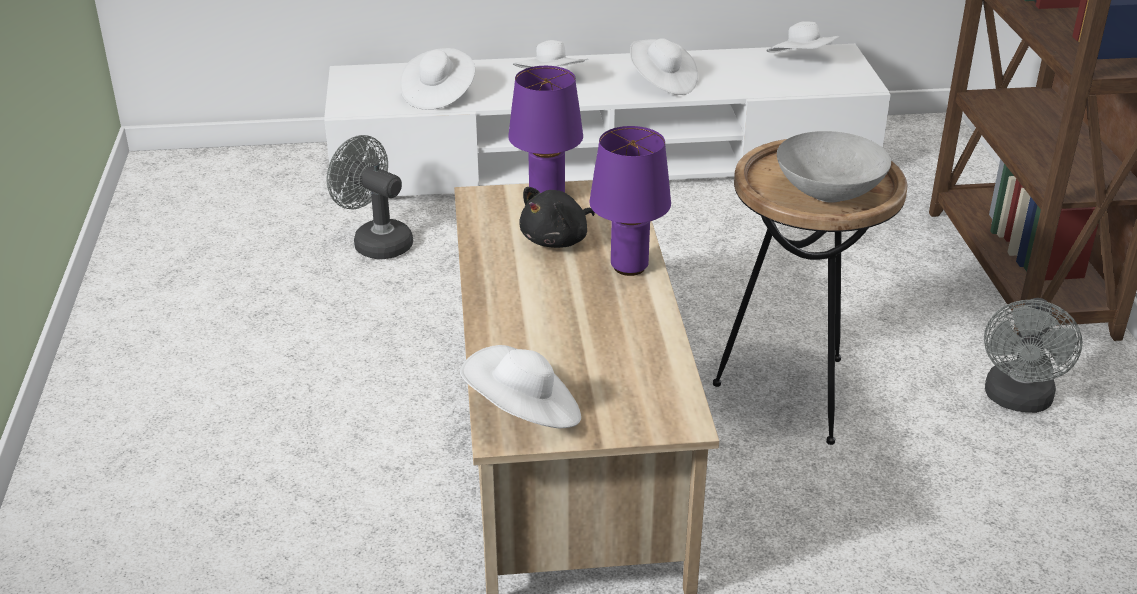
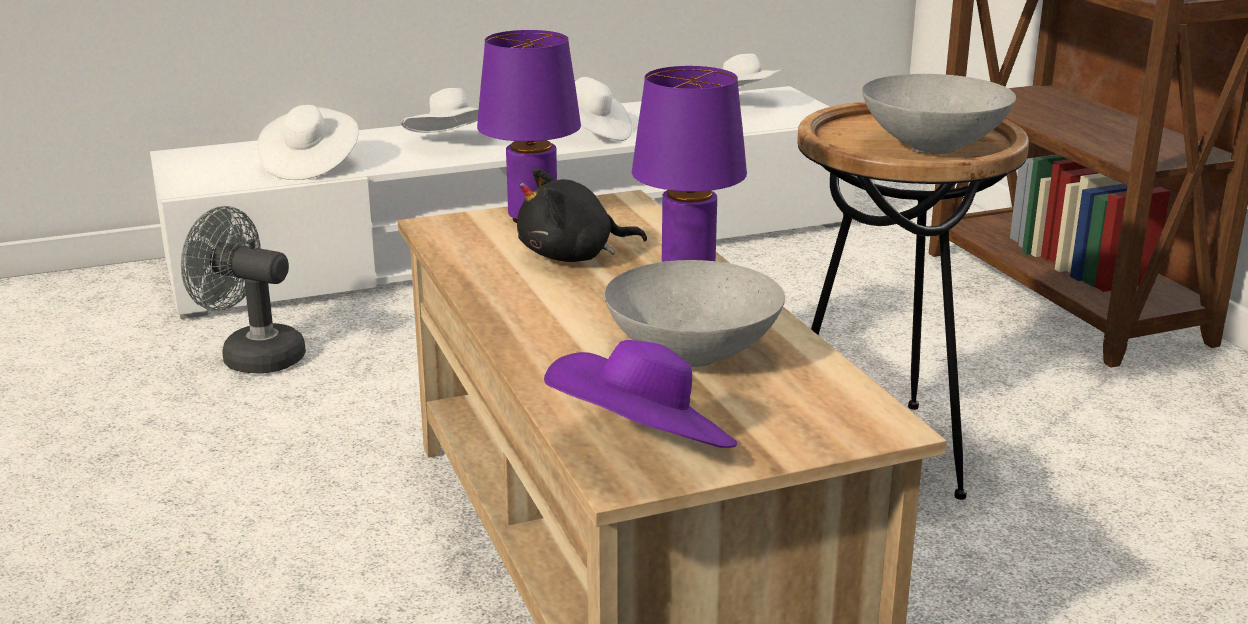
camera: 15 degrees left, 10 degrees down
(524, 413) = (643, 447): white hat -> purple hat
(557, 240) = (572, 256): black plush toy -> black plush toy turned 45 degrees clockwise
(593, 344) = (693, 356): none -> grey bowl
(1018, 401) = (1150, 421): grey fan -> none

